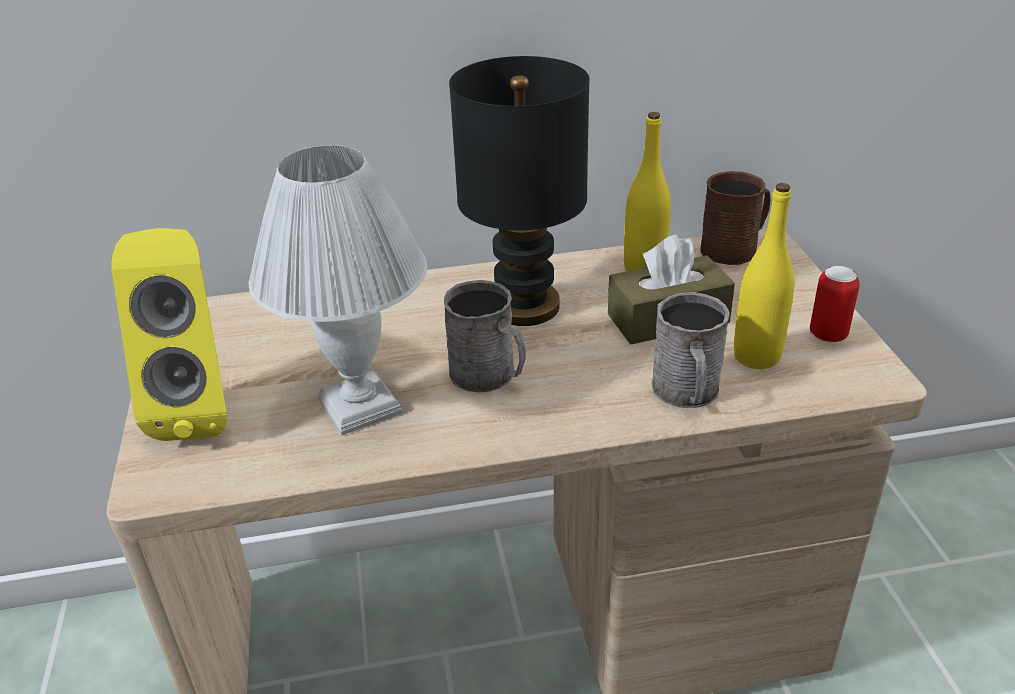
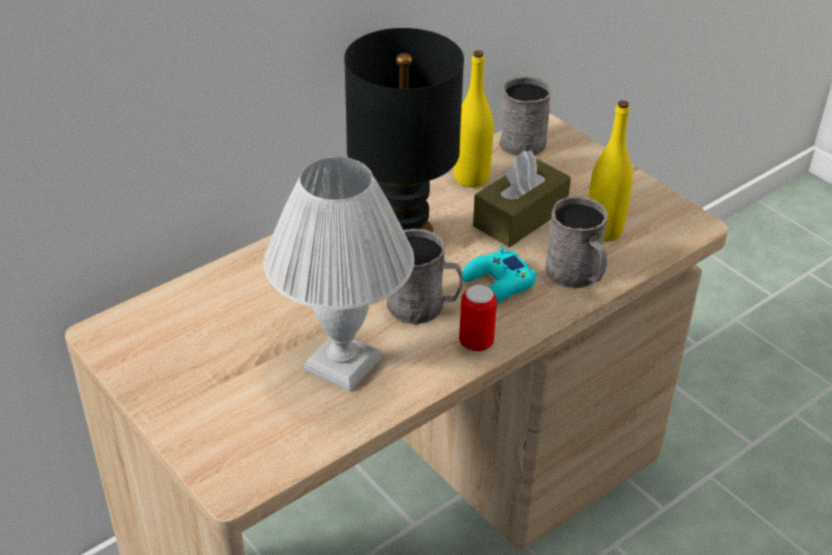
camera: 30 degrees left, 5 degrees up
(201, 408) = (210, 409): yellow speaker -> none
(588, 377) = (498, 284): none -> turquoise game controller
(734, 248) = (526, 140): brown mug -> grey mug
(828, 335) = (640, 199): can -> can (476, 343)

